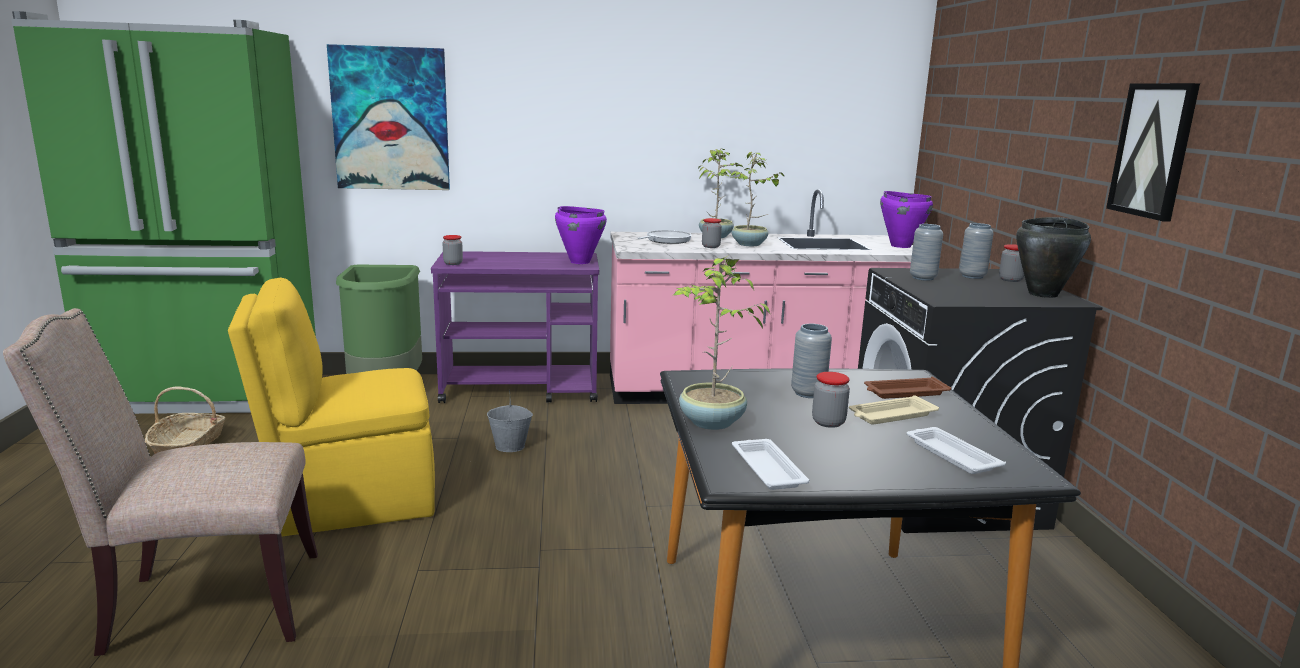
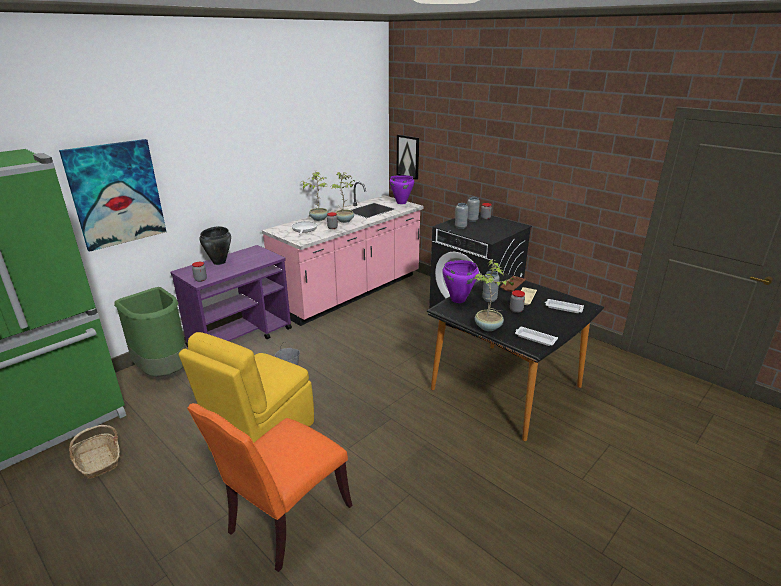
camera: 40 degrees left, 10 degrees up
(204, 605) = (285, 521): beige chair -> orange chair
(580, 262) = (265, 255): purple cooking pot -> purple cooking pot (458, 300)
(1043, 294) = (507, 224): black cooking pot -> black cooking pot (219, 262)
(1153, 150) = (547, 164): picture -> picture (408, 156)

